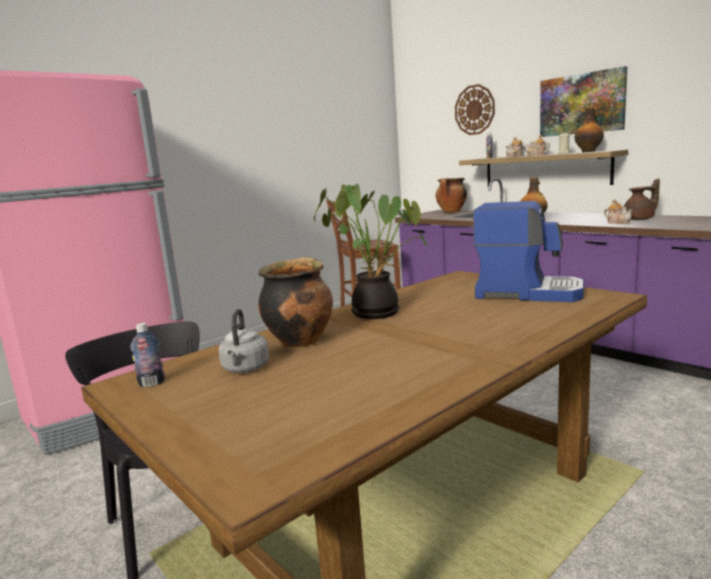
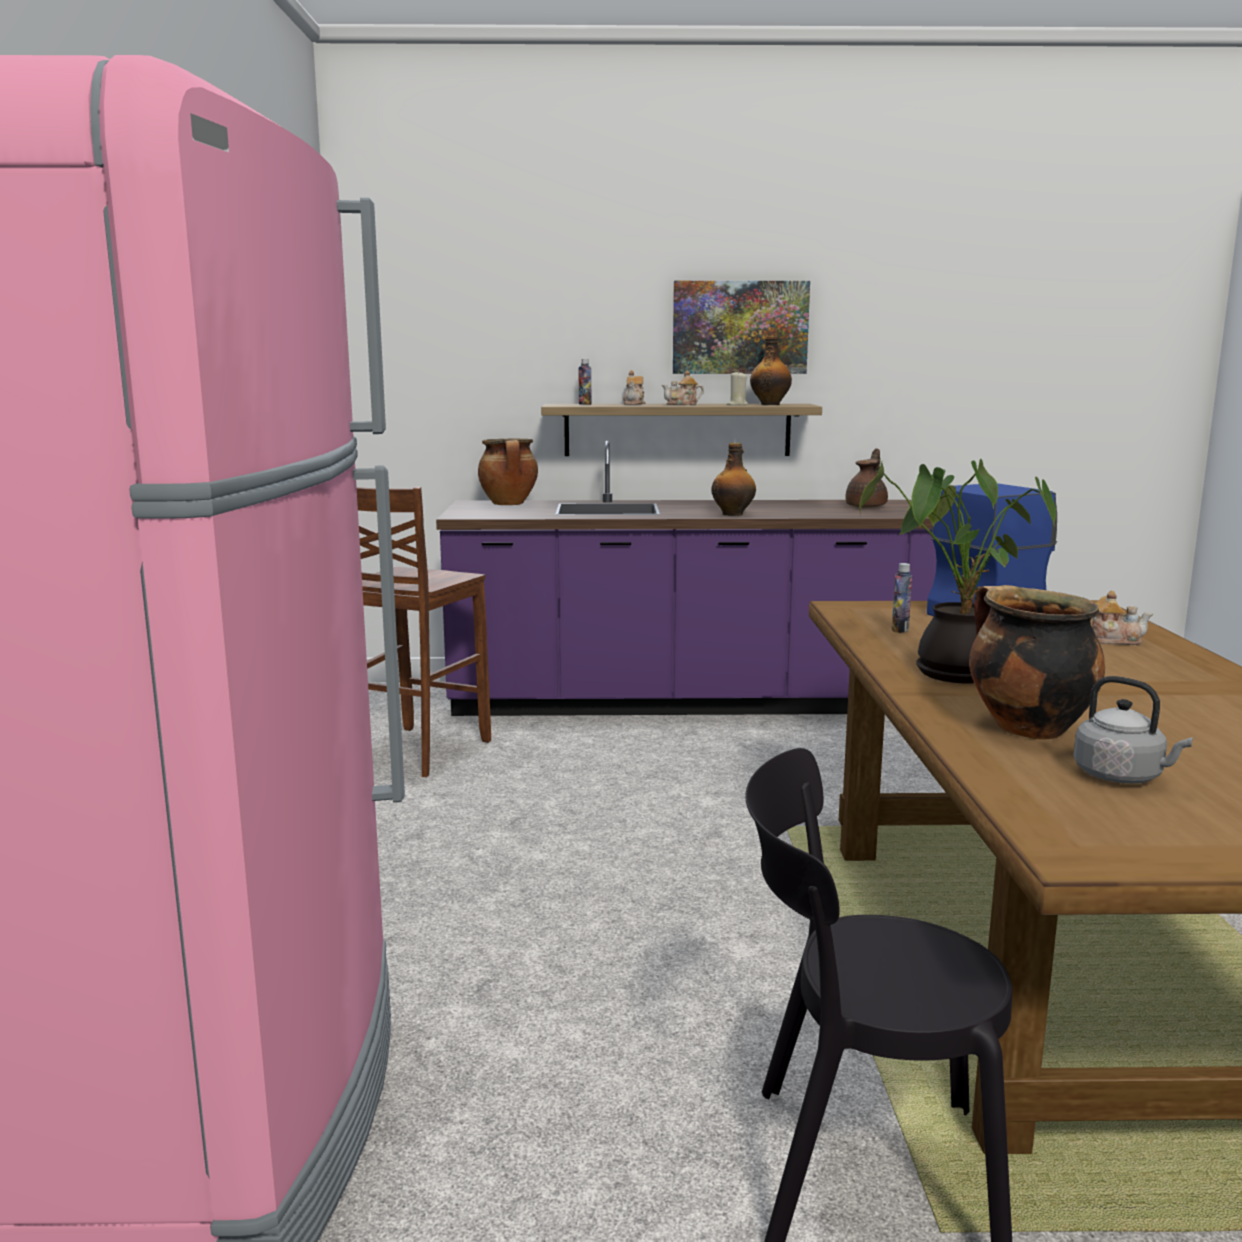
camera: 50 degrees left, 0 degrees up
(152, 383) = (1109, 835): bottle -> bottle (900, 630)
(474, 110) = (535, 312): wall clock -> none
(618, 222) = (861, 512): teapot -> teapot (1113, 640)

